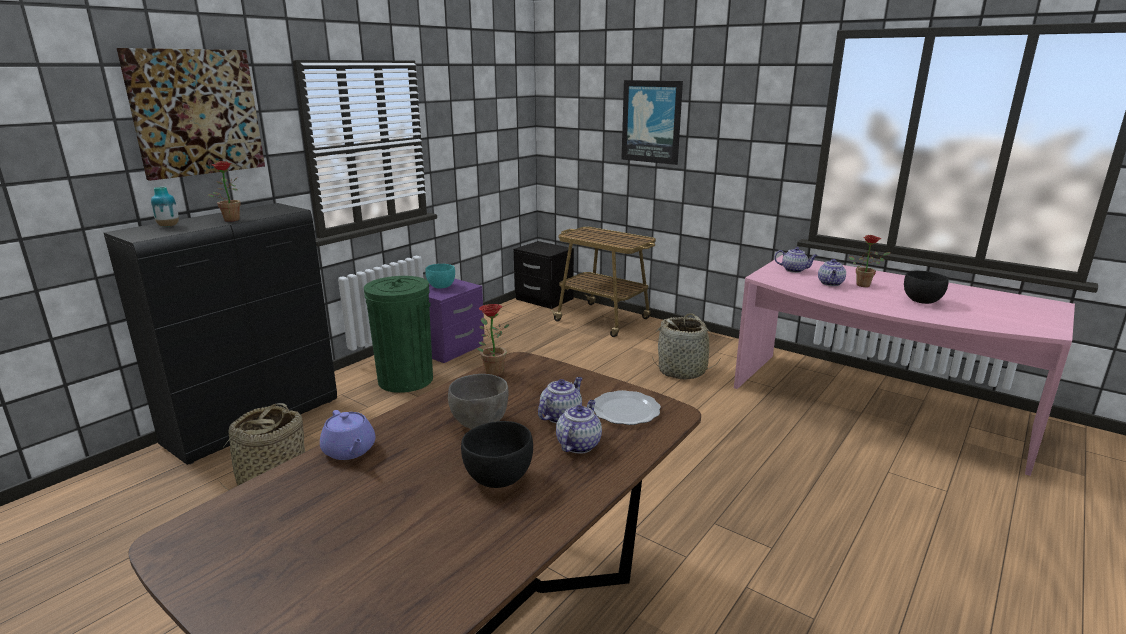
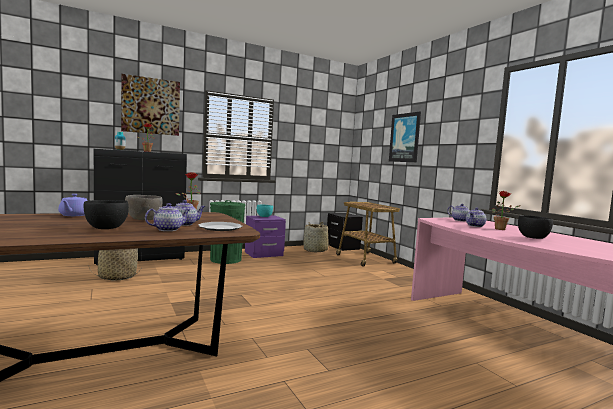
camera: 25 degrees right, 15 degrees down
(682, 371) = (386, 286): basket -> basket (315, 250)

